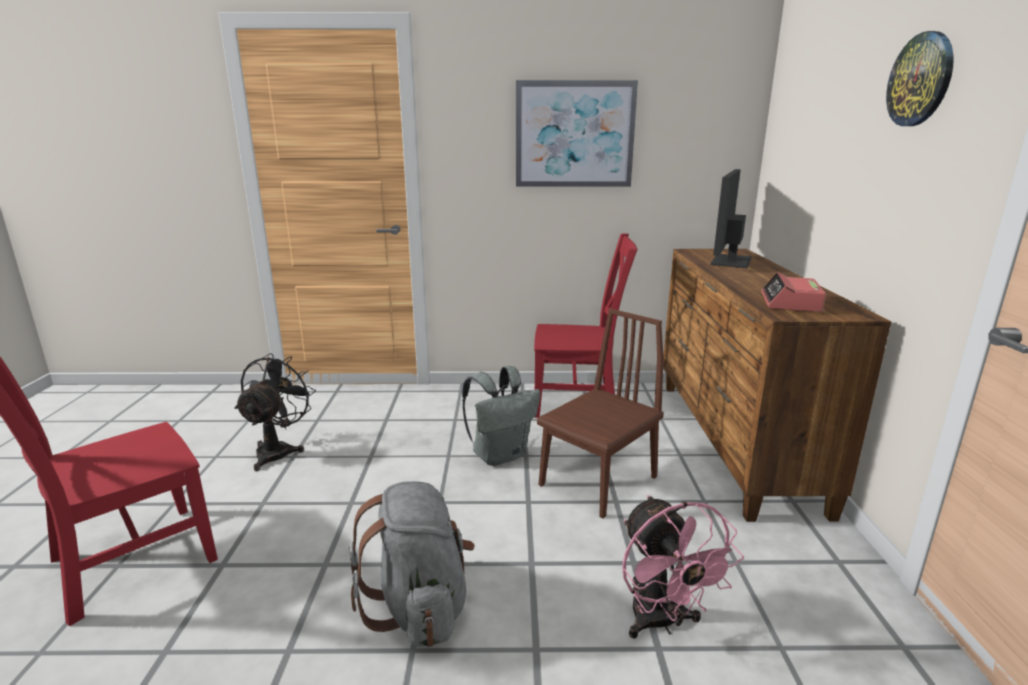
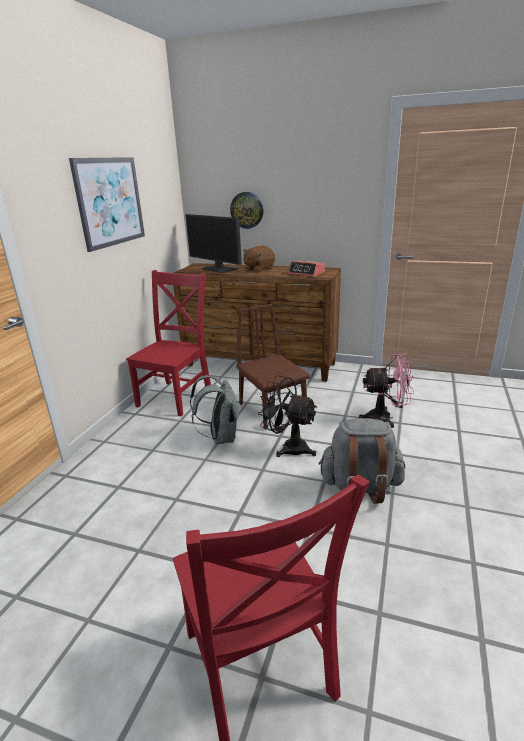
camera: 70 degrees left, 5 degrees up
(278, 450) = (117, 562): black fan -> black fan (289, 447)
(764, 277) = (258, 269): none -> brown plush toy
(920, 80) = (321, 162): wall clock -> wall clock (247, 210)

